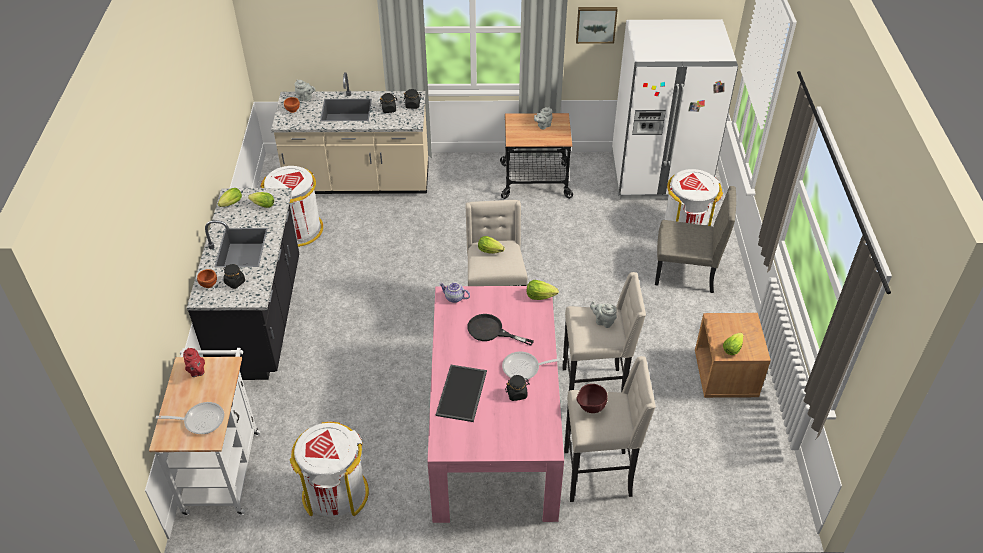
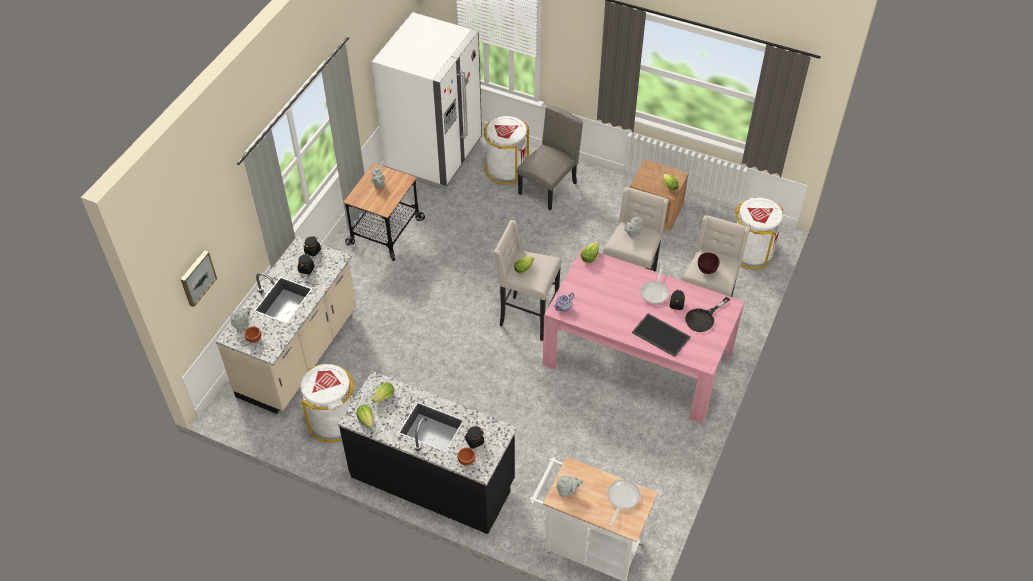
camera: 65 degrees left, 5 degrees up
(197, 371) = (567, 491): red teapot -> grey teapot
(335, 493) = (649, 476): white trash can -> white trash can (751, 251)
(491, 331) = (610, 297): black frying pan -> black frying pan (703, 318)
(596, 24) = (357, 81): picture -> picture (197, 278)

